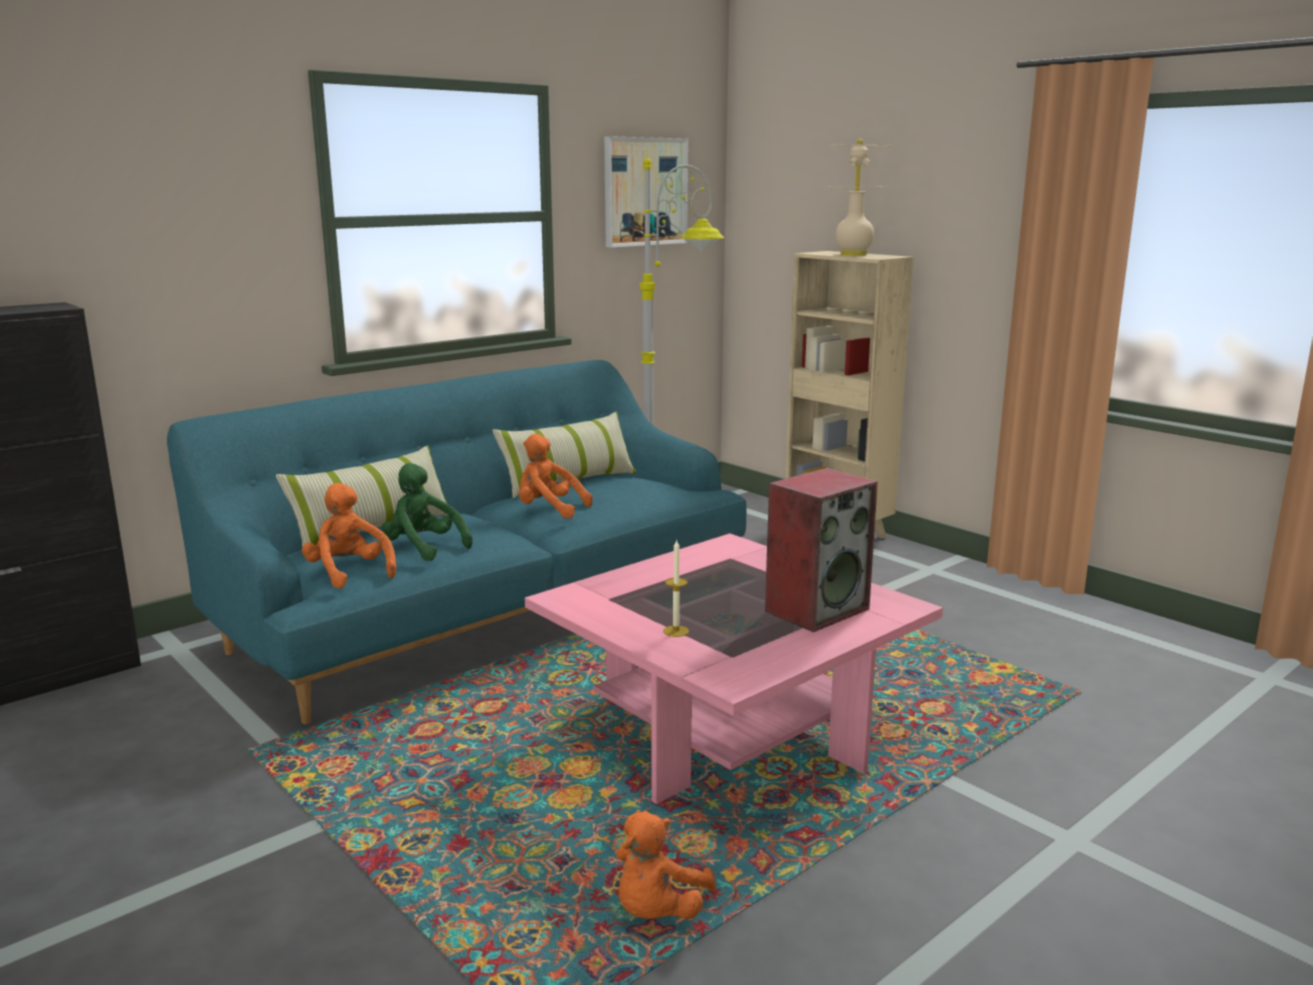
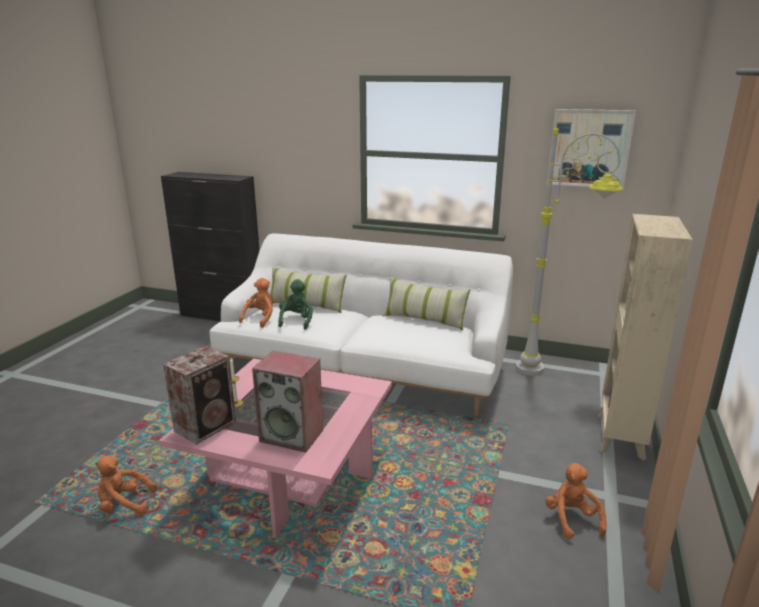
camera: 60 degrees right, 5 degrees up
(487, 610) = (364, 367): turquoise sofa -> white sofa
(549, 510) = (375, 328): orange plush toy -> orange plush toy (572, 519)
(727, 660) = (207, 426): none -> speaker
(853, 254) = (657, 225): beige table lamp -> none

